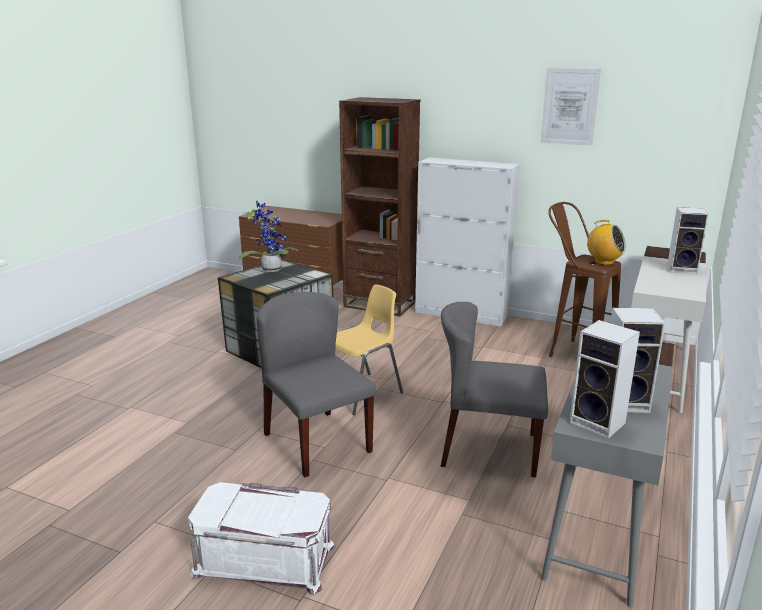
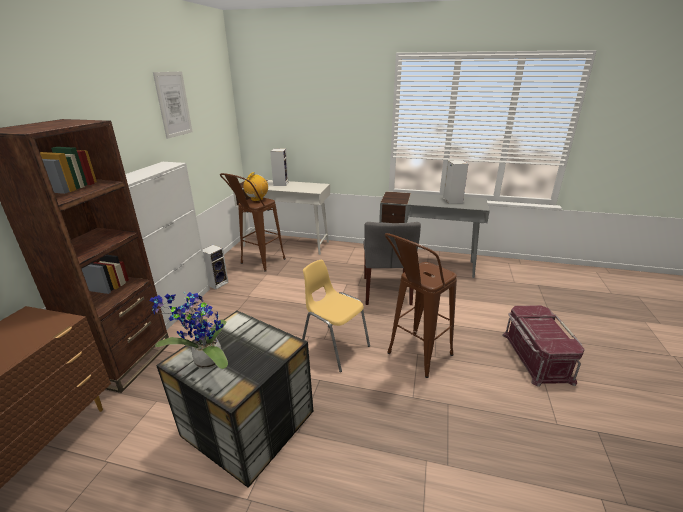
camera: 100 degrees left, 5 degrees up
(265, 558) = (535, 357): white storage box -> red storage box
(316, 442) = (414, 359): grey chair -> brown stool
(599, 423) = (474, 204): speaker -> speaker (217, 283)

